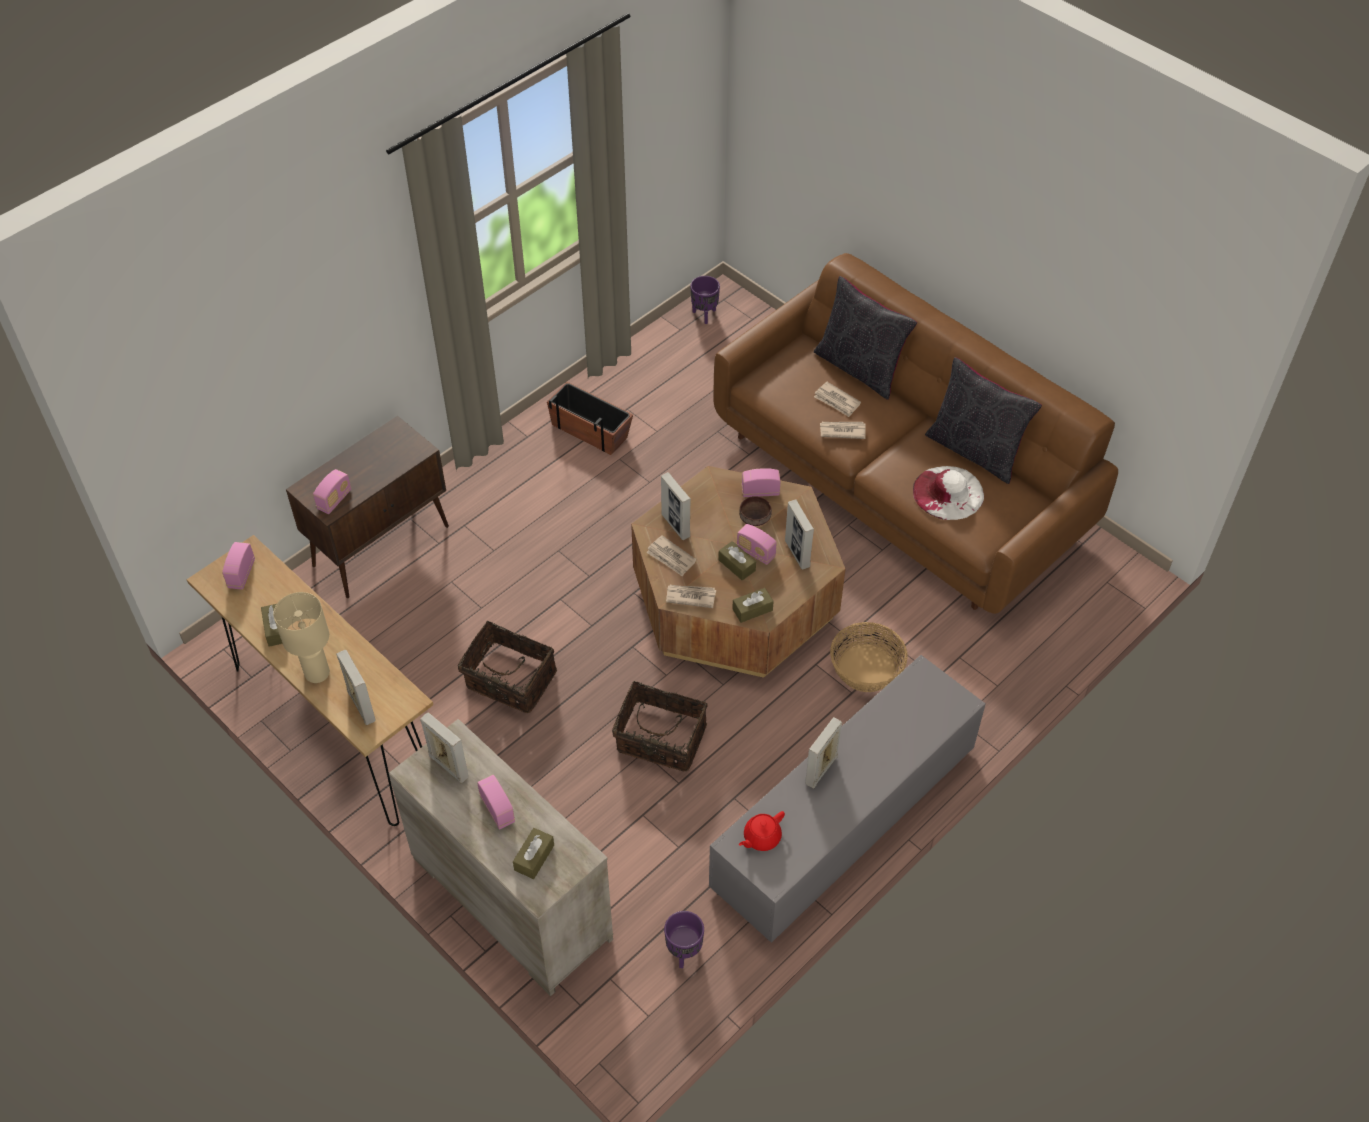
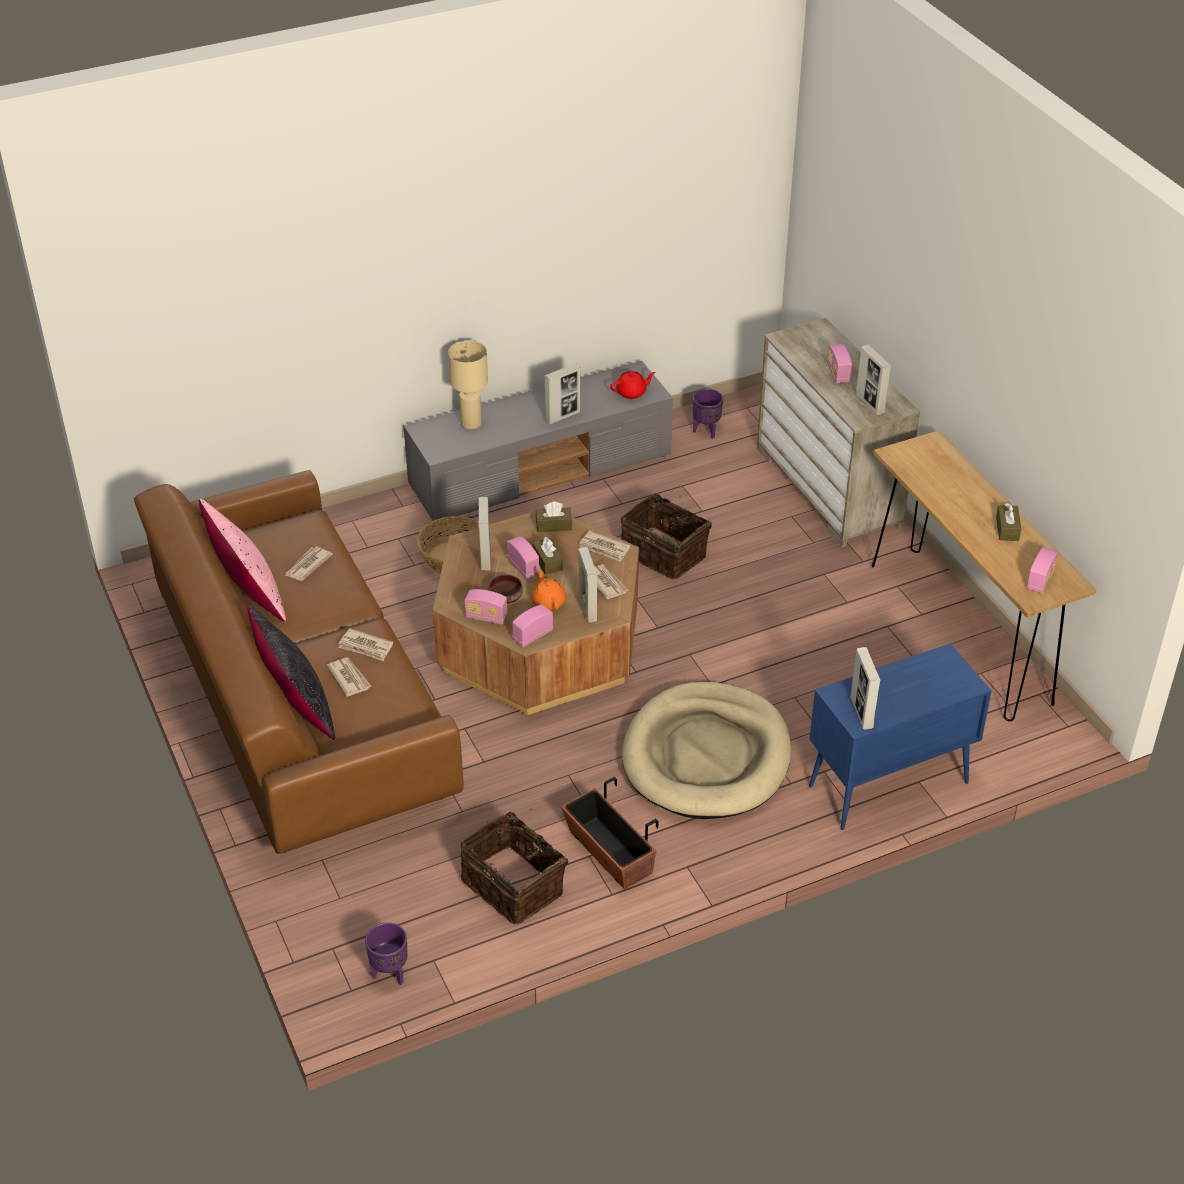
camera: 160 degrees left, 10 degrees down
(317, 672) = (971, 489): beige table lamp -> beige table lamp (470, 424)
(334, 500) = (938, 665): radio -> radio (533, 636)
(361, 706) = (935, 459): picture frame -> picture frame (861, 713)
(382, 545) = (887, 785): brown cabinet -> blue cabinet
(509, 682) = (785, 628): basket -> basket (515, 885)
(534, 857) = (818, 344): brown tissue box -> none
(542, 529) = (706, 756): none -> beige dog bed
(714, 523) = (548, 602): none -> orange teapot
(948, 492) = (307, 565): white hat -> newspaper
(975, 450) = (248, 596): black pillow -> pink pillow

